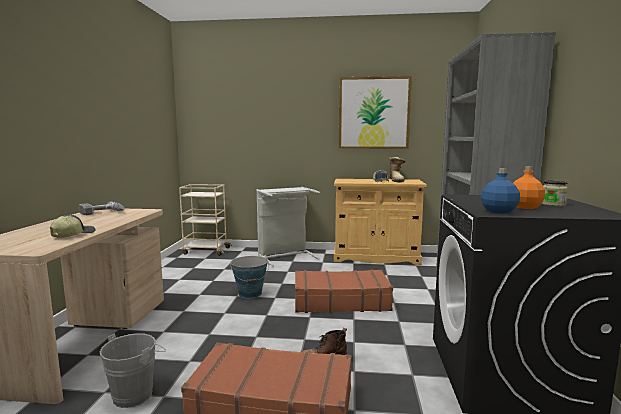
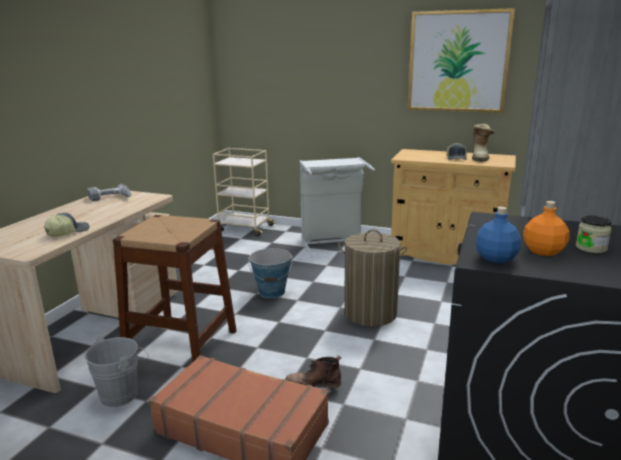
camera: 15 degrees right, 10 degrees up
(184, 344) = (182, 346): none -> brown stool
(340, 301) = (370, 313): brown suitcase -> laundry basket

